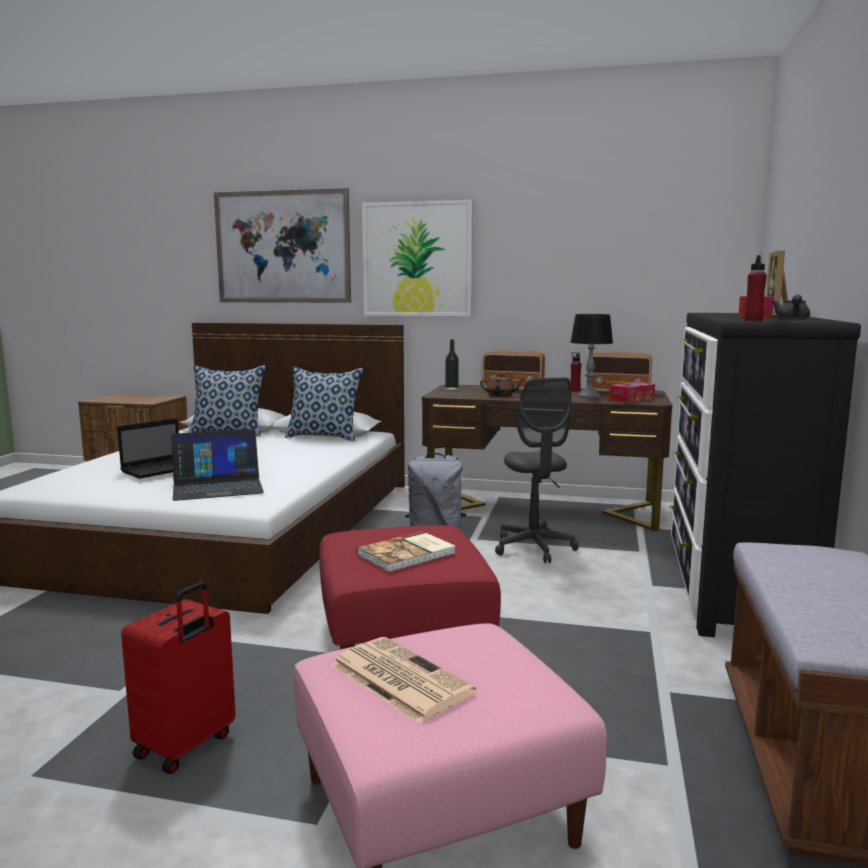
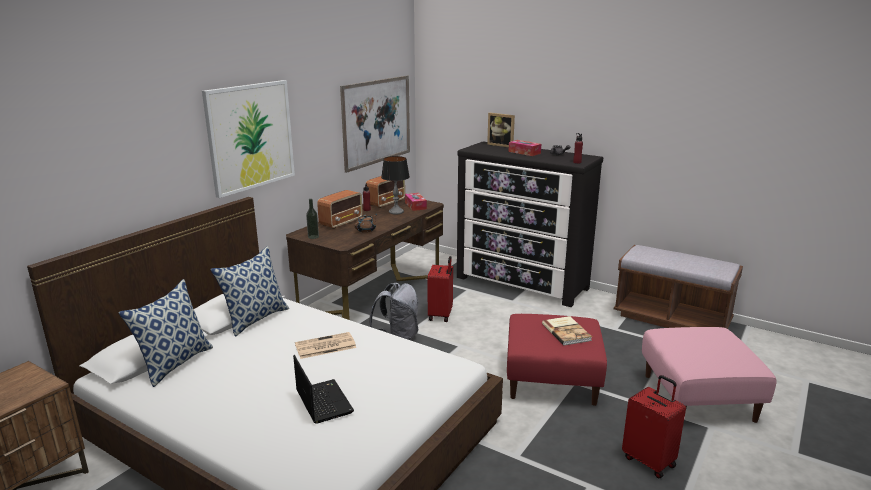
camera: 70 degrees left, 10 degrees up
(217, 486) = (400, 377): laptop -> none
(282, 247) = (126, 148): picture -> picture (377, 121)
(398, 678) = (708, 355): newspaper -> newspaper (324, 346)
(534, 548) = (441, 315): grey office chair -> red suitcase

